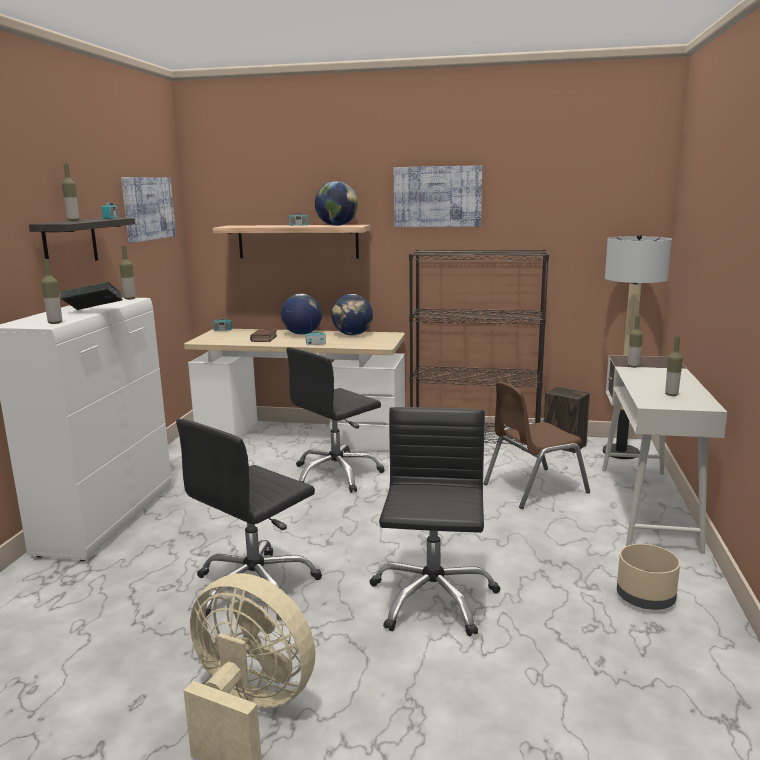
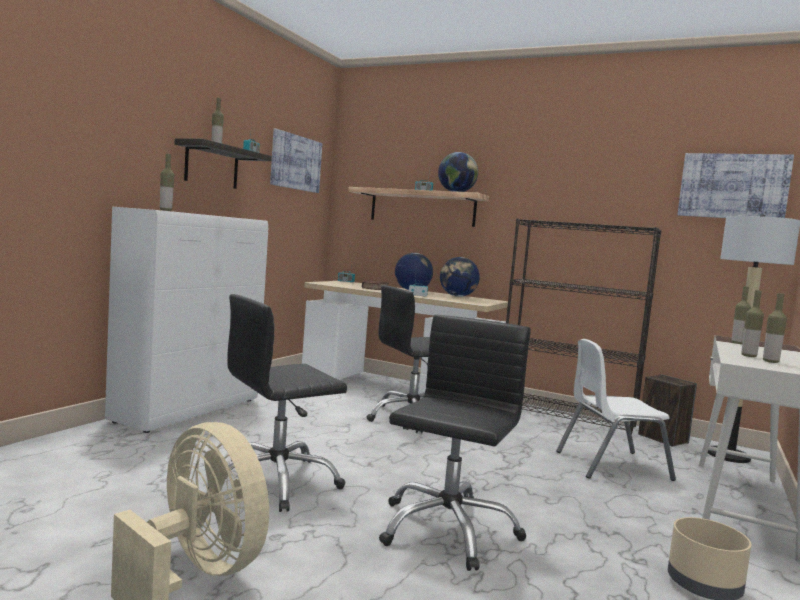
camera: 15 degrees right, 10 degrees down
(94, 311) = (208, 214): book -> none
(129, 299) = (250, 218): bottle -> bottle (748, 356)
(437, 196) = (555, 173): picture -> picture (733, 186)
(534, 488) = (611, 465): brown chair -> white chair

